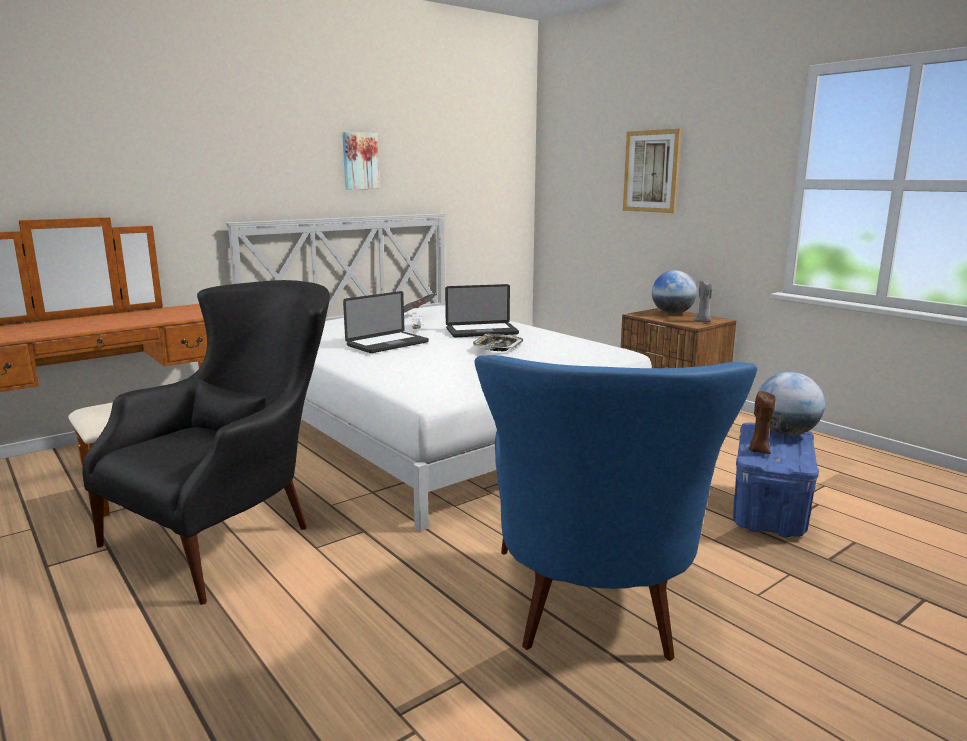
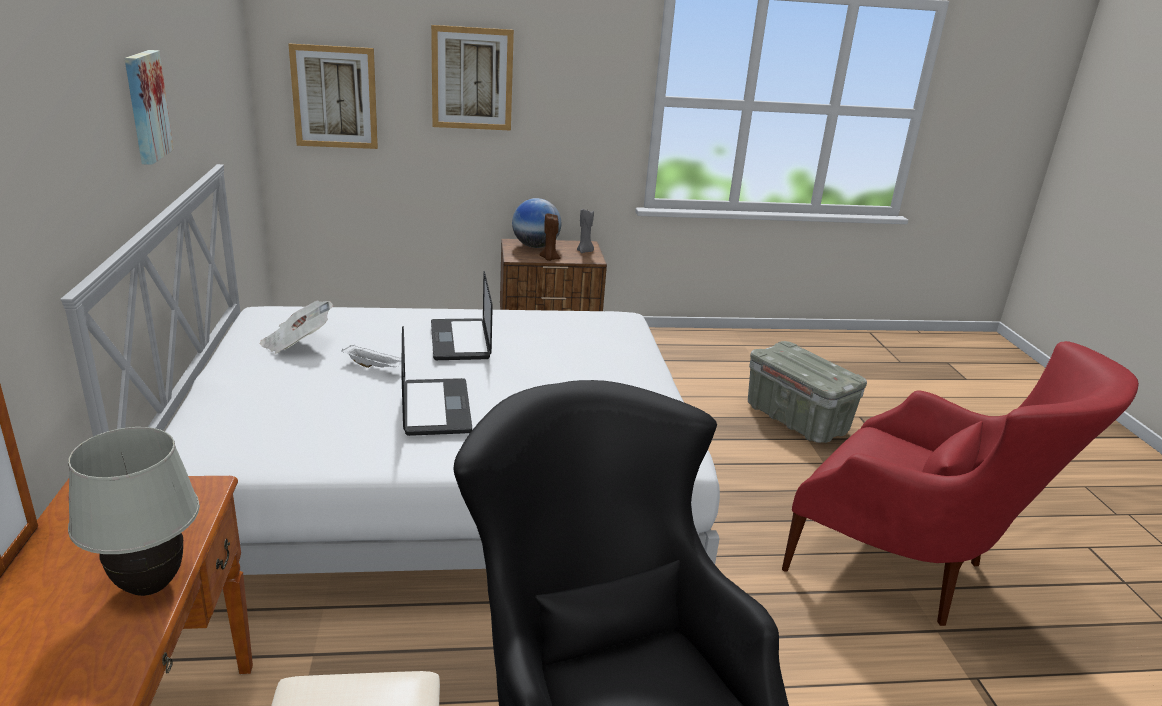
camera: 60 degrees left, 10 degrees up
(133, 322) = (150, 585): none -> white table lamp
(482, 331) = (460, 341): laptop -> laptop turned 150 degrees clockwise
(497, 347) = (535, 358): tray -> none
(572, 190) = (334, 97): none -> picture
(595, 618) = (913, 571): blue armchair -> red armchair
(758, 450) = (818, 376): brown candle -> brown candle (549, 259)
(768, 511) = (795, 419): blue storage box -> grey storage box
(786, 433) = (790, 351): globe -> none

